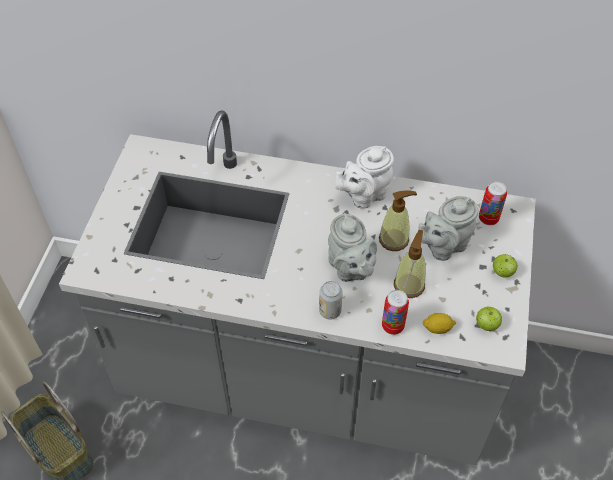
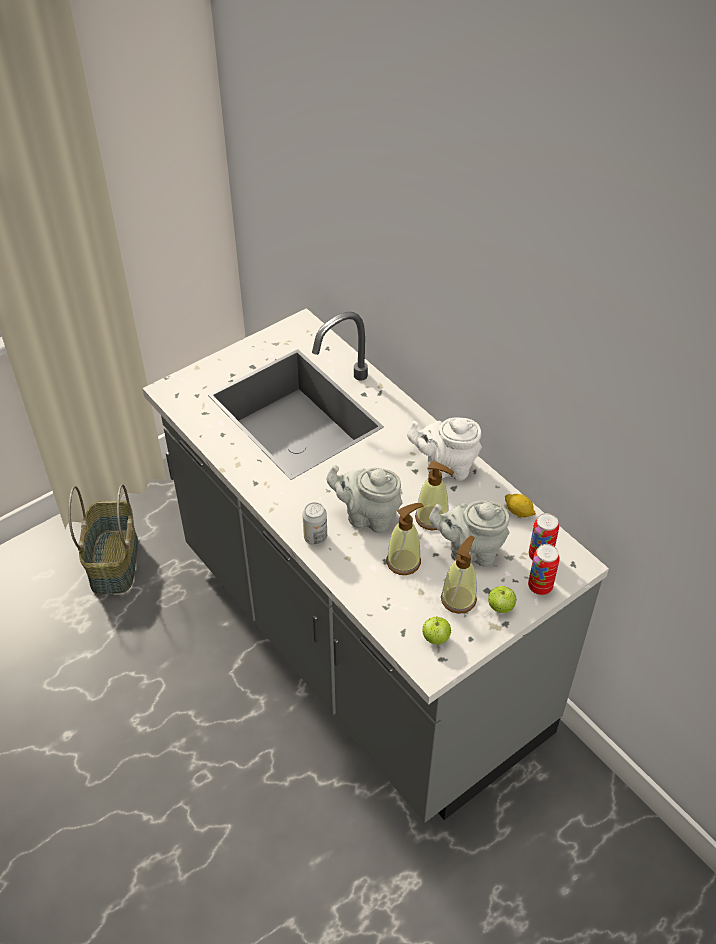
camera: 40 degrees right, 5 degrees down
(350, 269) = (368, 516): grey teapot -> grey teapot turned 90 degrees clockwise
(392, 326) = (353, 583): can -> can (540, 587)
(438, 328) = (390, 611): lemon -> lemon (518, 512)
(471, 286) = (458, 599): none -> soap dispenser

